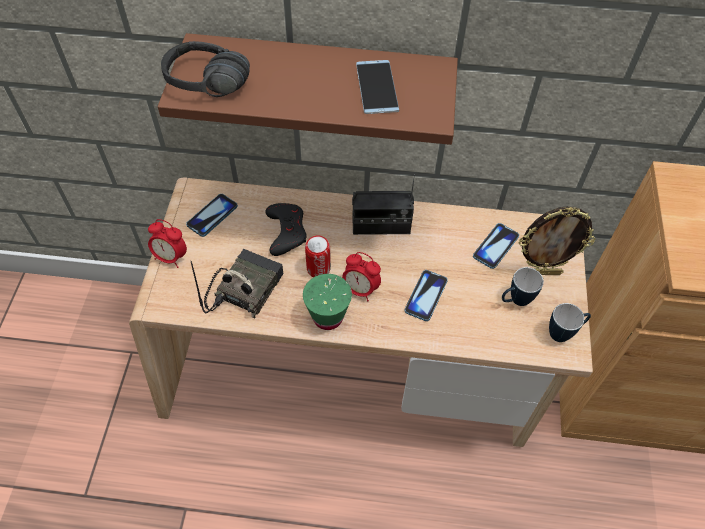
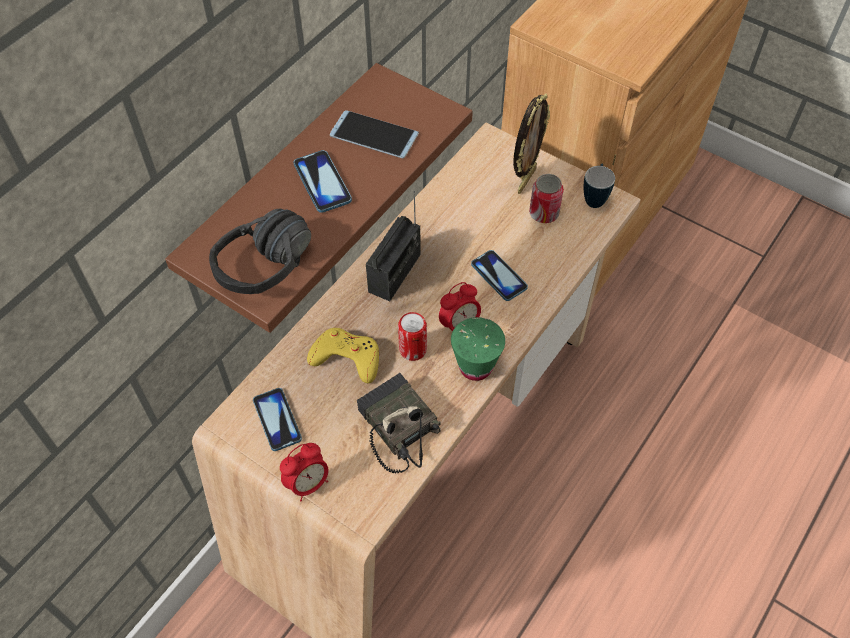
camera: 60 degrees left, 0 degrees up
(286, 231) = (346, 358): black game controller -> yellow game controller
(495, 246) = (477, 197): phone -> phone (322, 182)
(515, 301) = (544, 213): mug -> can

